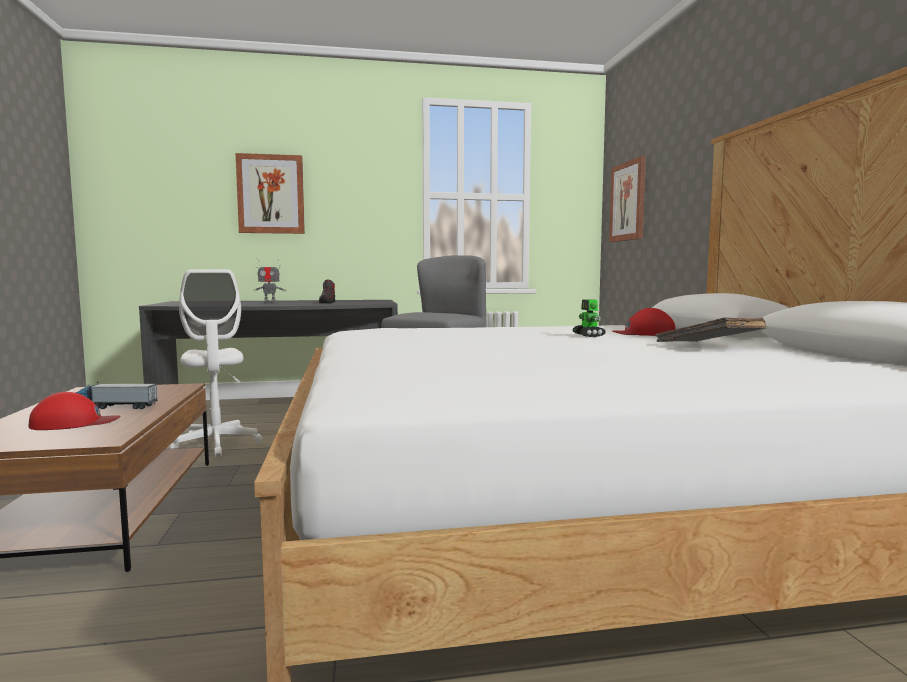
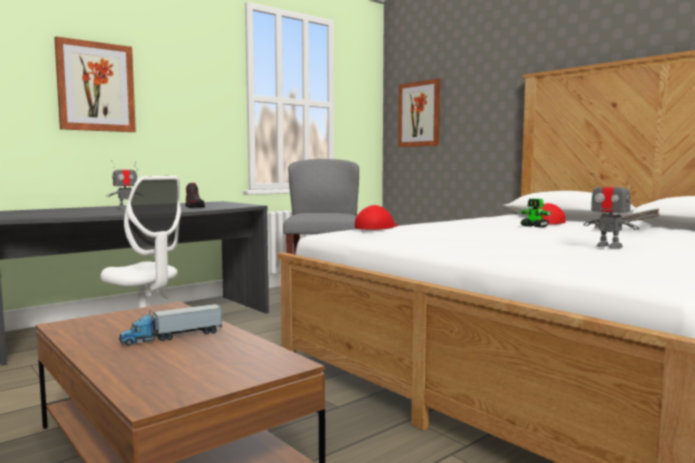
camera: 30 degrees left, 0 degrees up
(74, 423) = (194, 357): red cap -> red cap (377, 227)
(539, 360) = (608, 246): none -> toy robot

